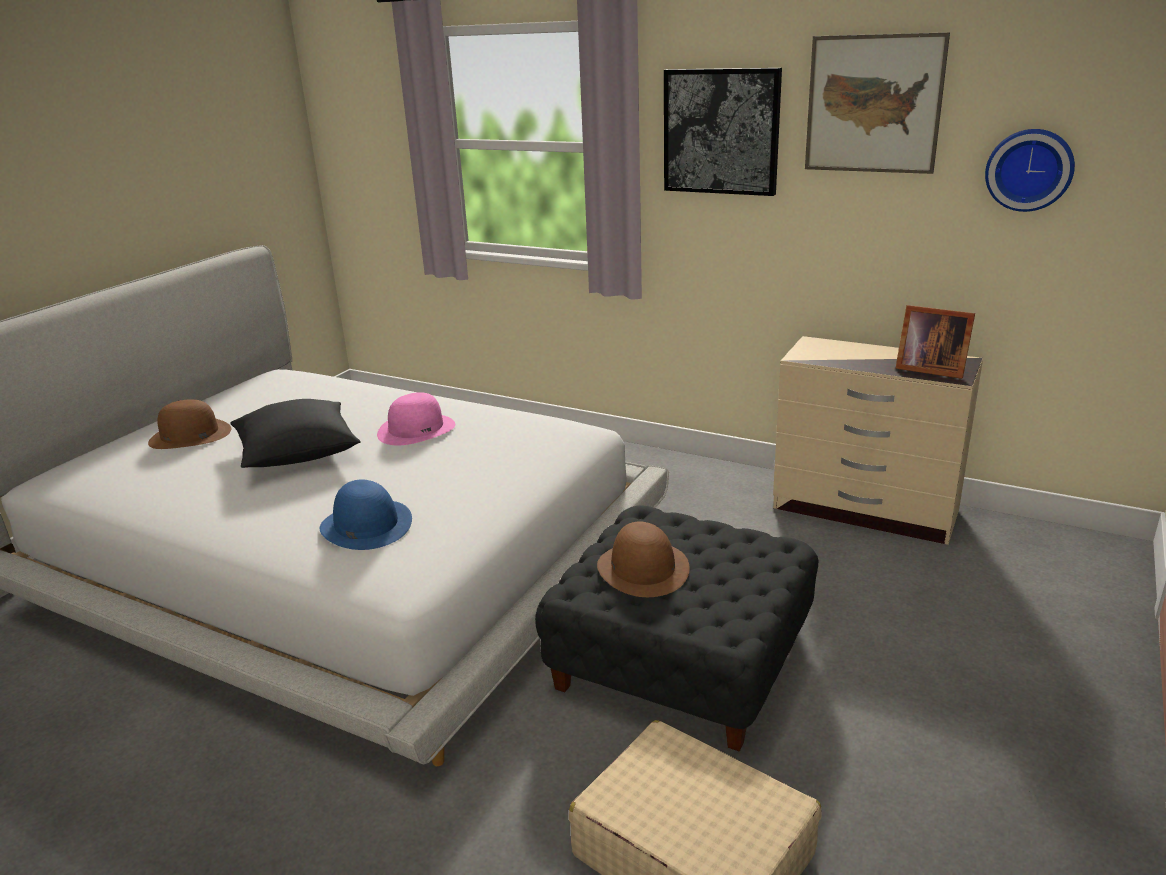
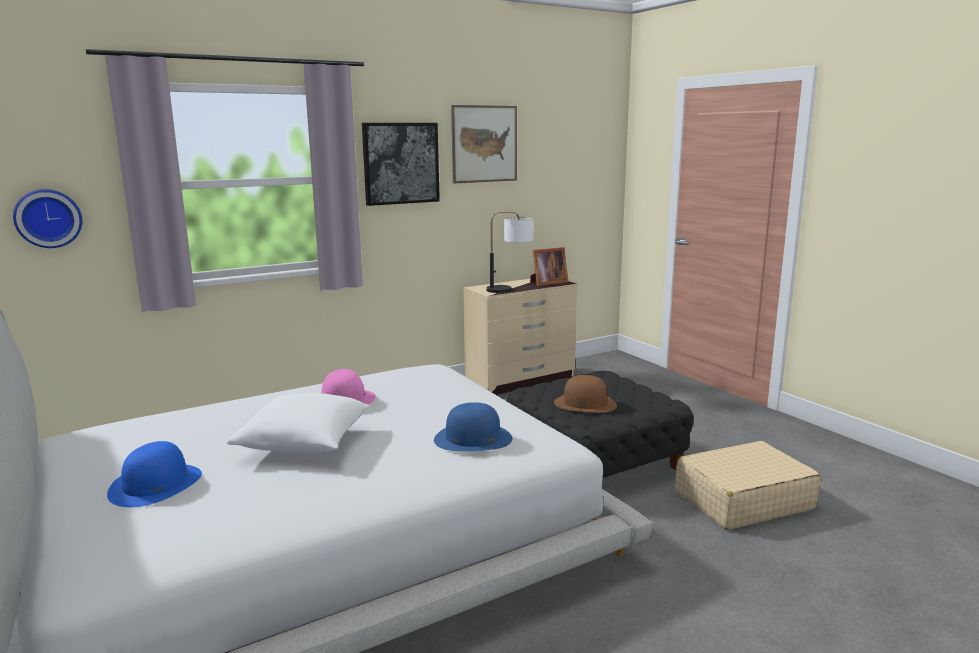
camera: 60 degrees left, 10 degrees down
(190, 435) = (156, 484): brown hat -> blue hat
(298, 454) = (305, 444): black pillow -> white pillow
(844, 360) = (510, 289): none -> table lamp
(1029, 169) = (554, 175): wall clock -> wall clock (48, 218)

